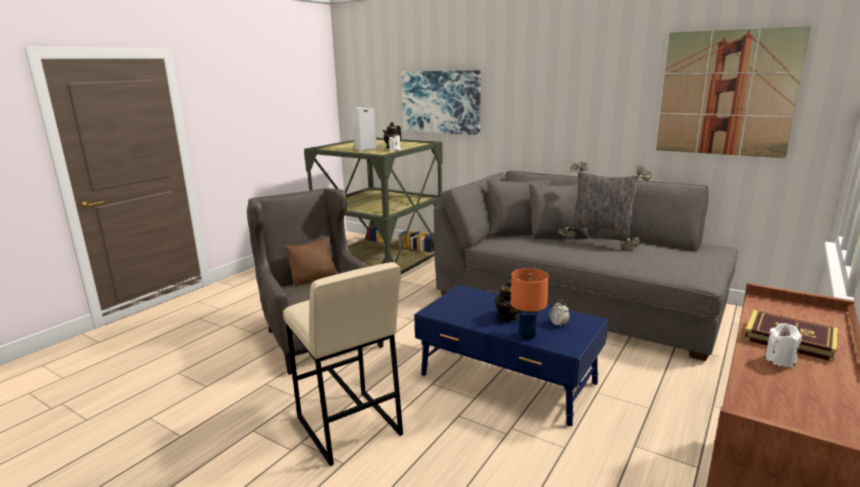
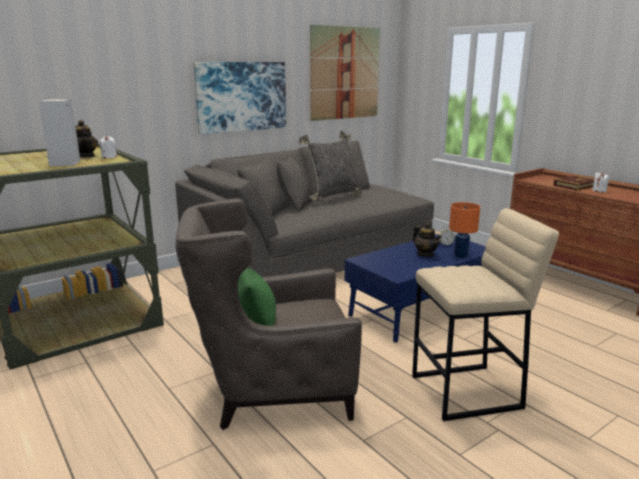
camera: 70 degrees left, 0 degrees up
(314, 279) = (257, 320): brown pillow -> green pillow
(440, 102) = (89, 92): picture -> picture (241, 96)

